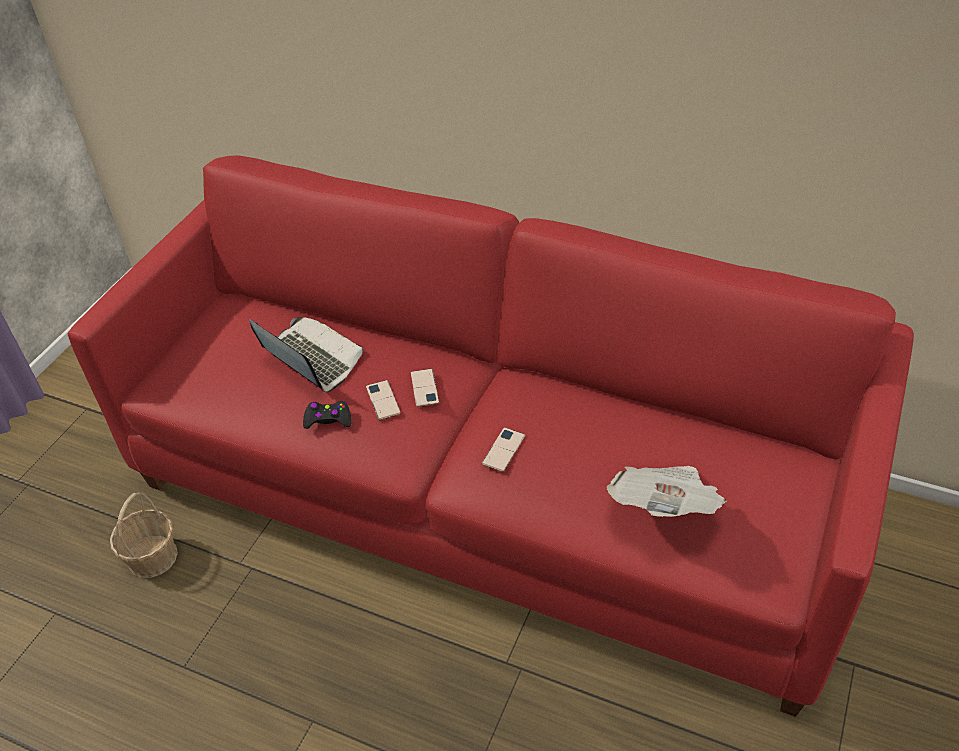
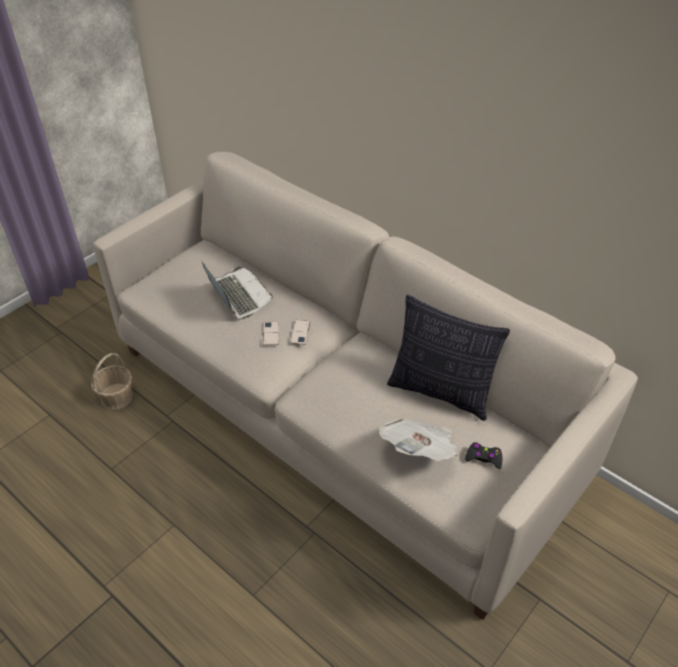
camera: 15 degrees right, 0 degrees up
(328, 419) = (232, 336): black game controller -> black game controller (483, 458)
(489, 490) = (340, 413): red sofa -> beige sofa
(503, 450) = (332, 385): phone -> none
(653, 420) = (440, 392): none -> pillow

